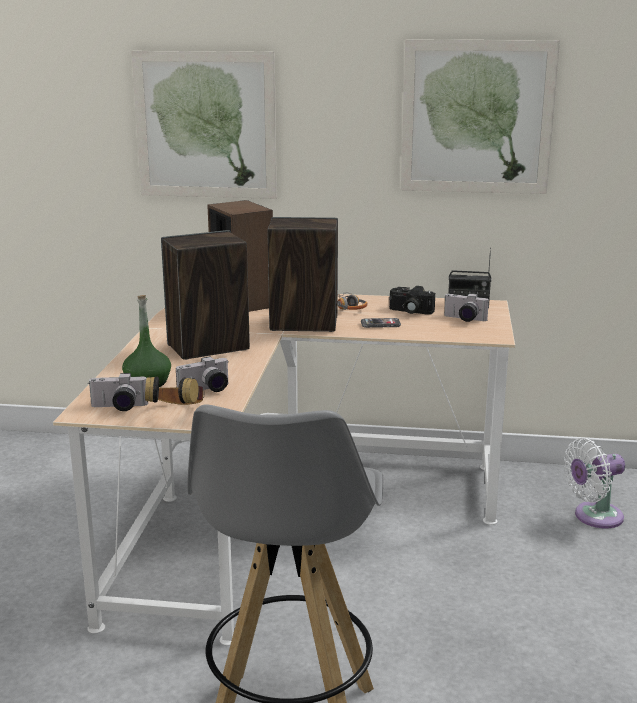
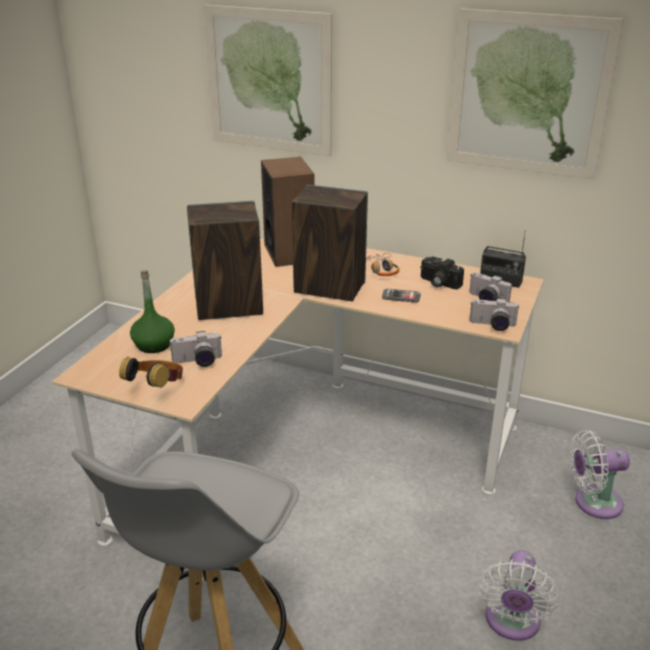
camera: 15 degrees right, 10 degrees up
(118, 407) = (113, 372): camera -> camera (492, 326)
(564, 624) = (511, 623): none -> white fan

